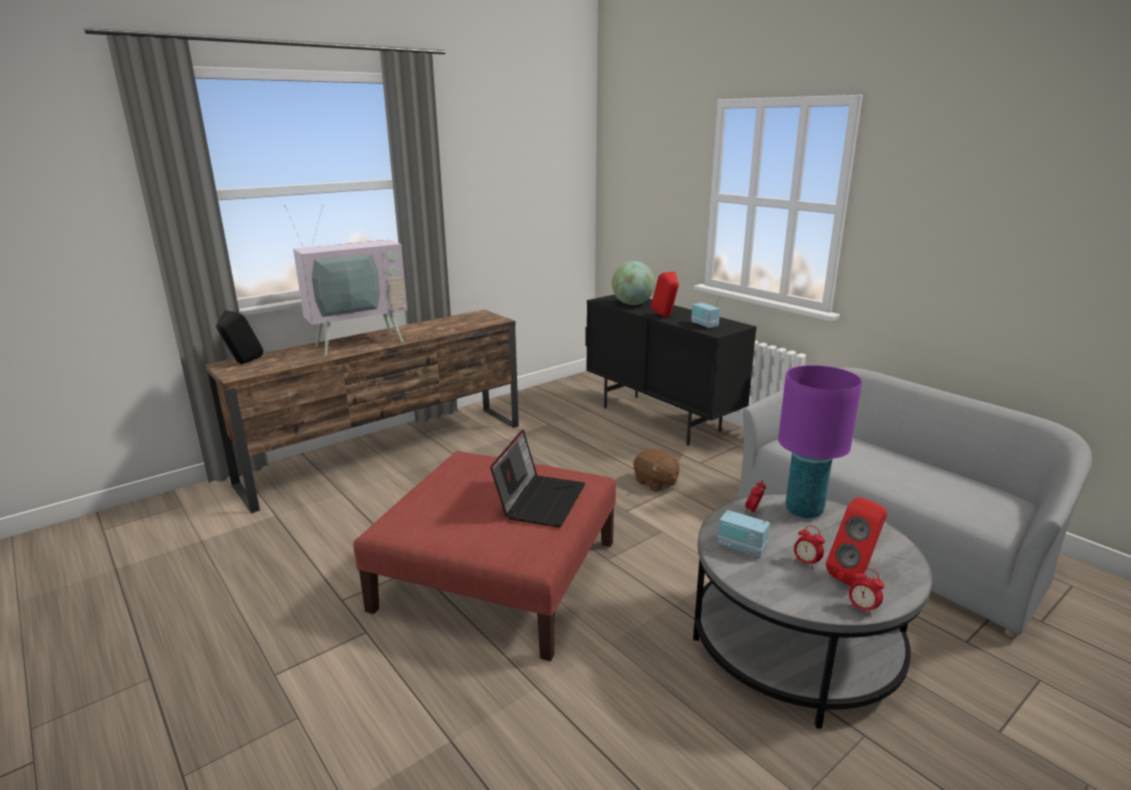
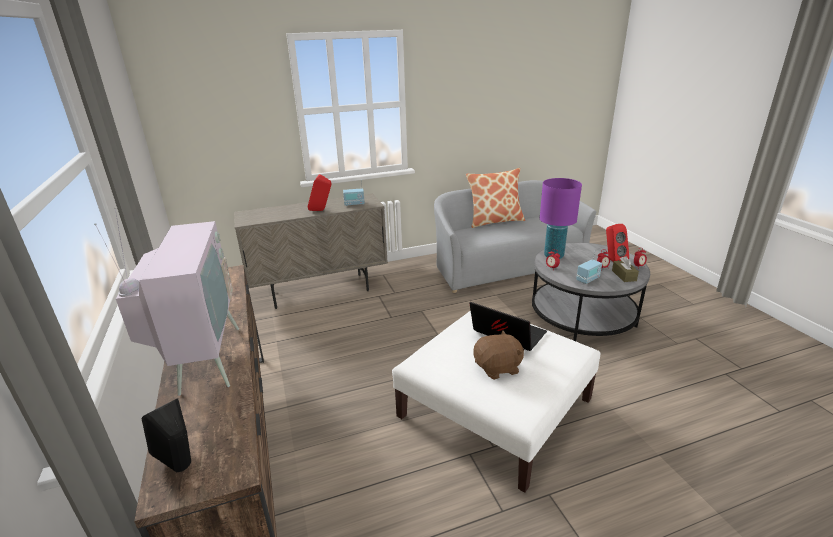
camera: 70 degrees left, 5 degrees up
(497, 575) = (494, 408): red ottoman -> white ottoman
(632, 304) = (274, 214): globe -> none
(655, 483) = (409, 315): brown plush toy -> brown plush toy (498, 368)
(660, 419) = (320, 290): black cabinet -> beige cabinet
(796, 588) = (624, 275): none -> brown tissue box
(908, 452) = (494, 221): none -> pillow

